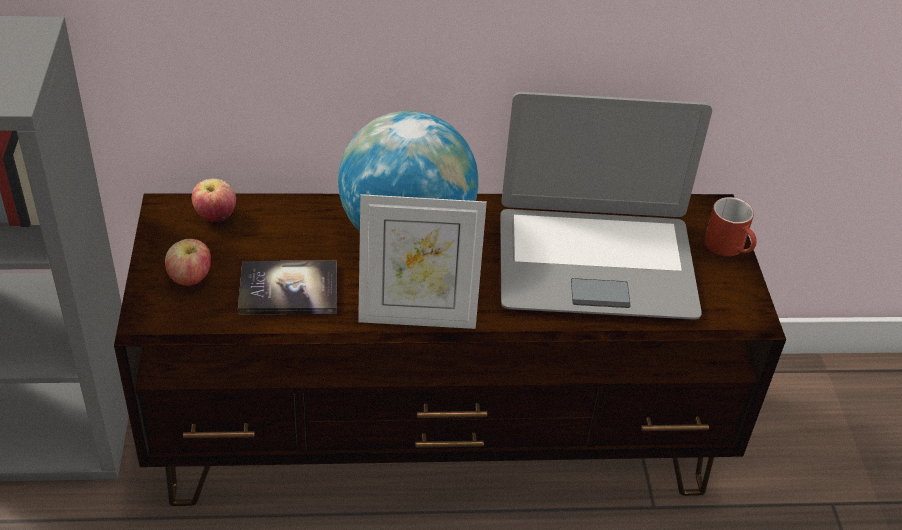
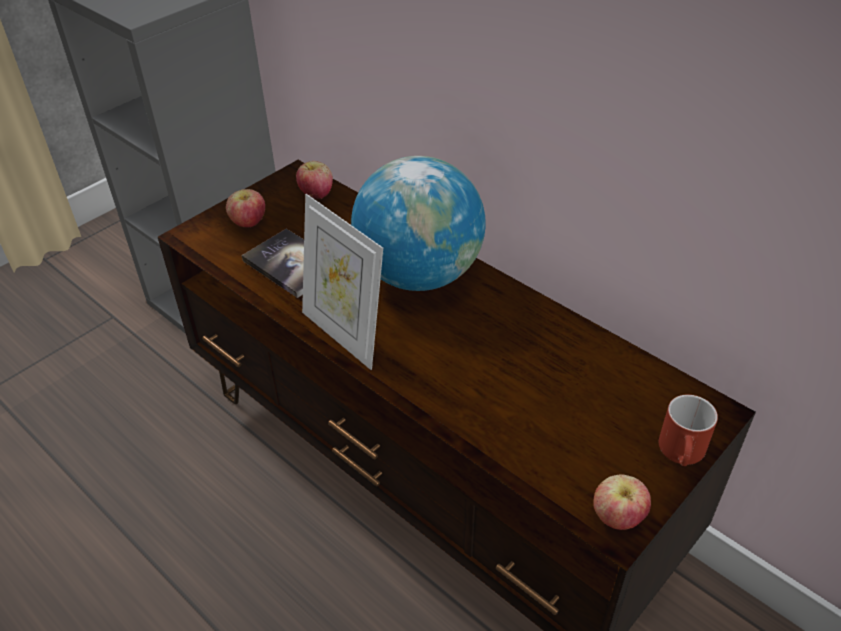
camera: 50 degrees right, 0 degrees up
(595, 263) = (533, 385): laptop -> none
(746, 312) = (617, 518): none -> apple

